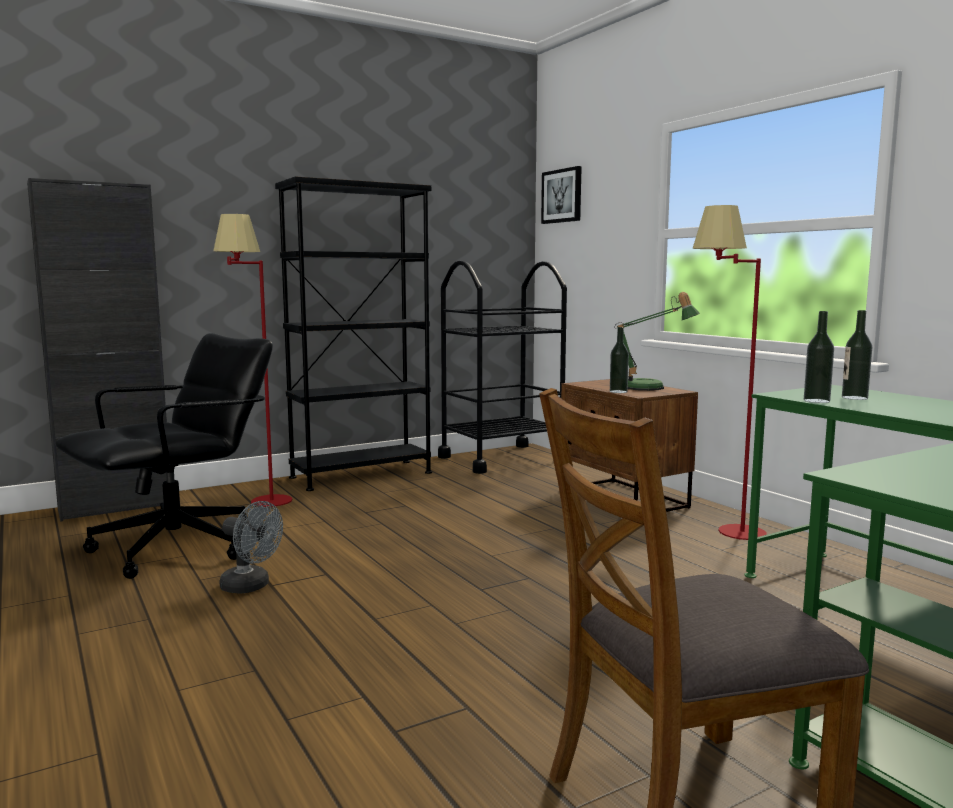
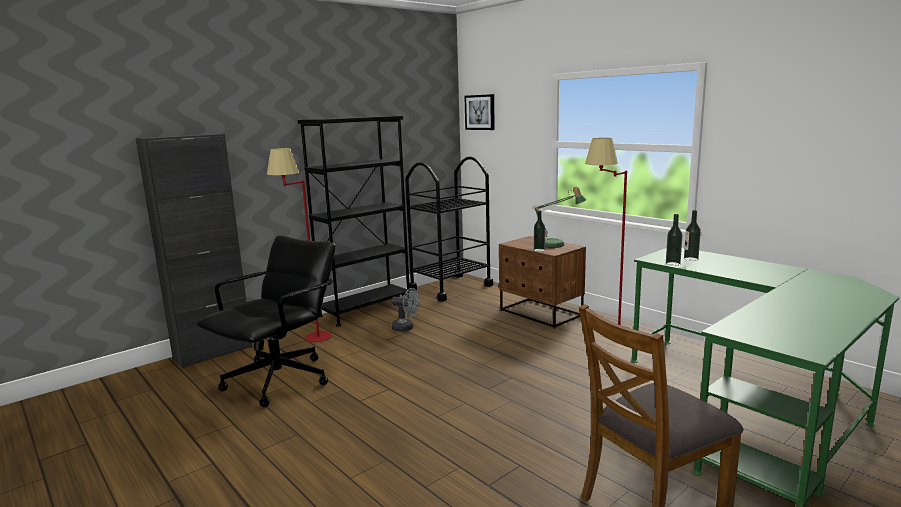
camera: 10 degrees left, 5 degrees up
(251, 586) = (347, 403): grey fan -> grey fan (406, 328)

